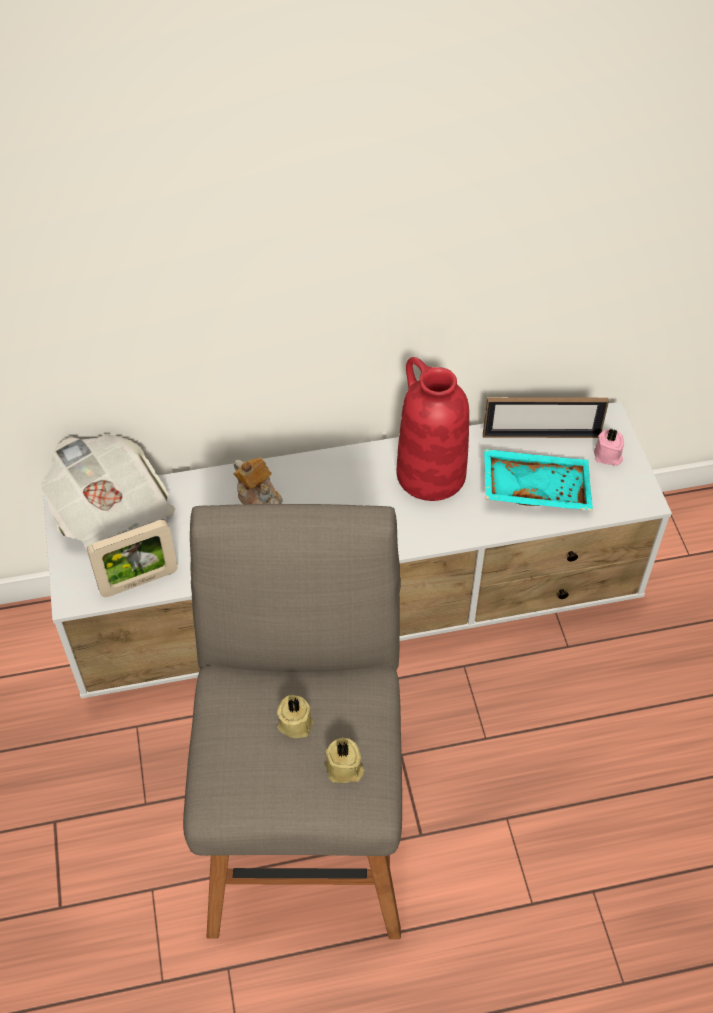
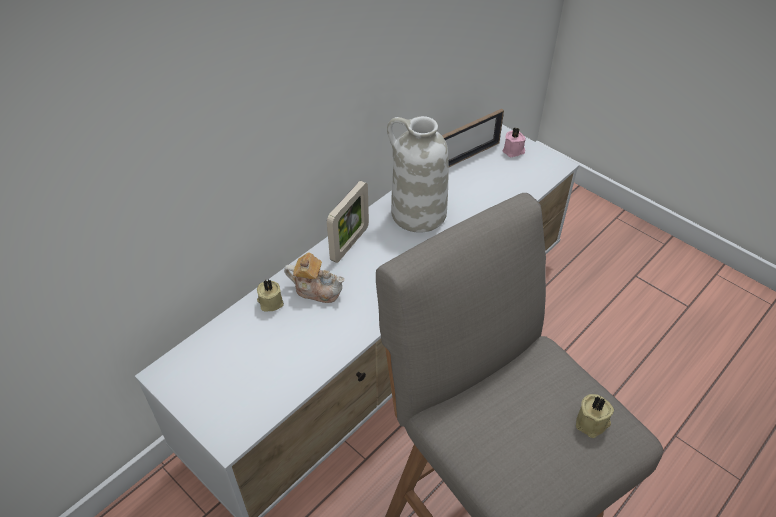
camera: 35 degrees left, 5 degrees down
(115, 520) = (214, 362): newspaper -> none
(139, 581) = (274, 396): picture frame -> picture frame (350, 244)
(295, 722) = (526, 412): beige candle -> beige candle (270, 302)
(429, 474) = (417, 214): red vase -> white vase
(535, 487) = (490, 189): turquoise tray -> none

